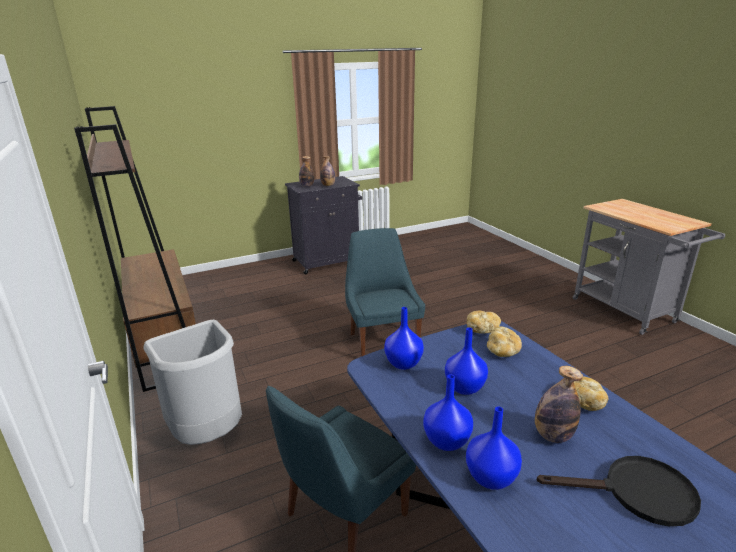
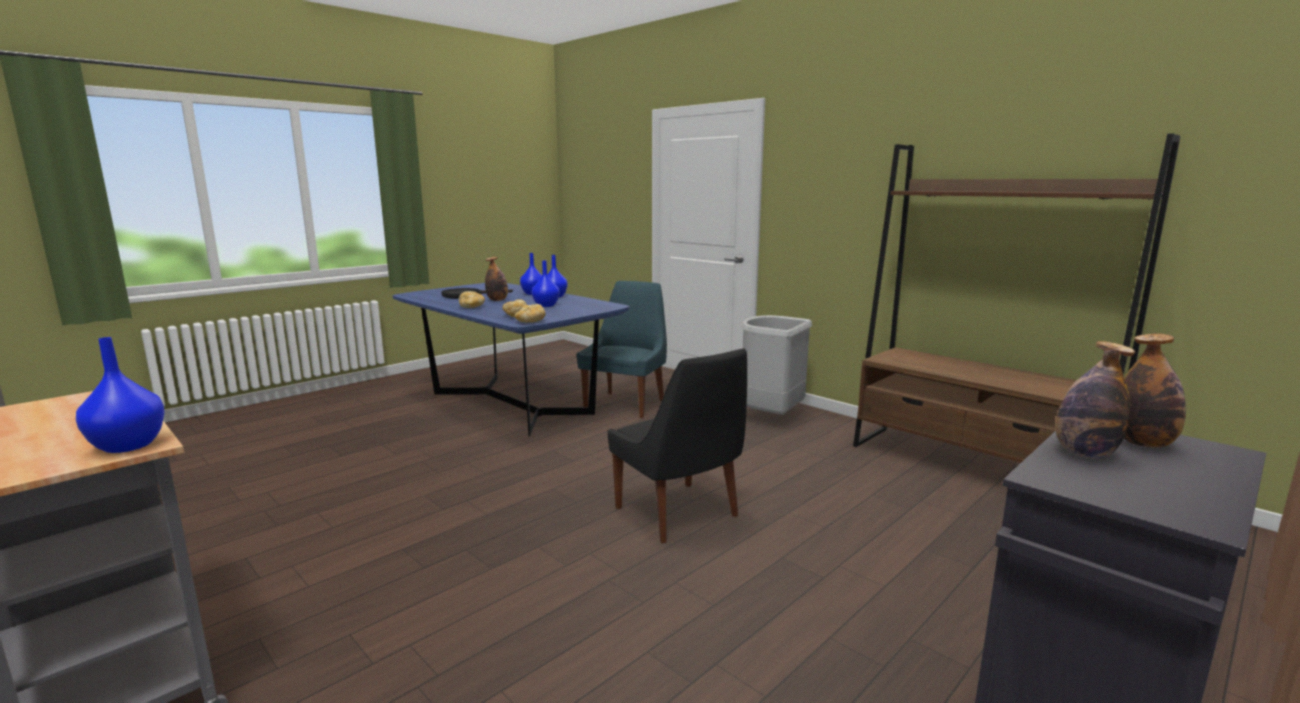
camera: 160 degrees right, 10 degrees down
(383, 341) = (679, 514): blue chair -> black chair
(403, 363) = (590, 308): blue vase -> blue vase (127, 446)

